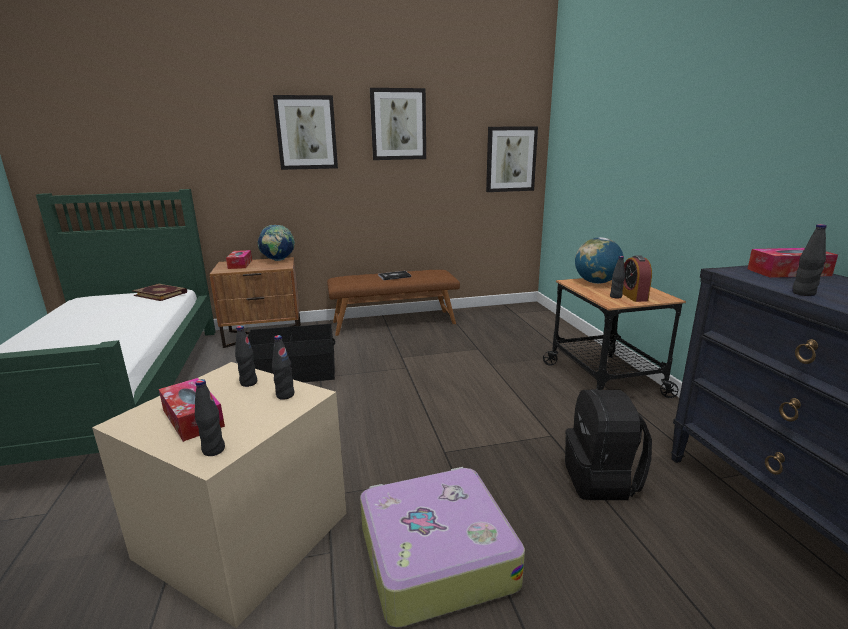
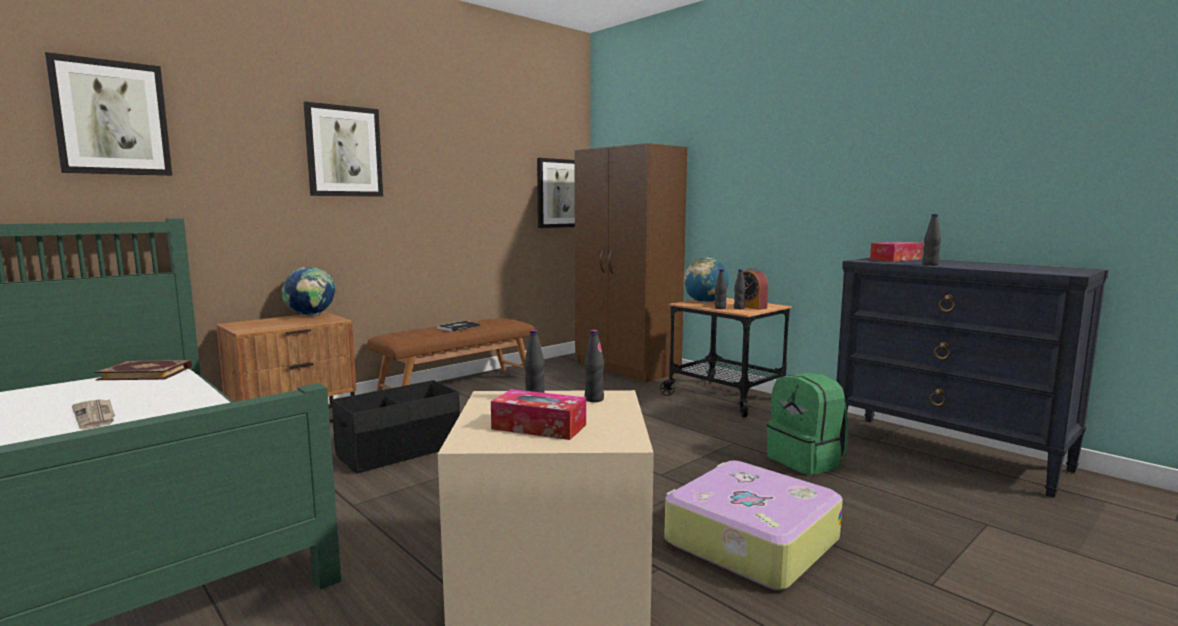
camera: 30 degrees left, 10 degrees down
(89, 326) = (96, 416): none -> newspaper
(213, 450) = (614, 437): black bottle -> black bottle (720, 308)
(240, 264) = (261, 323): tissue box -> none
(398, 124) = (449, 149): picture -> picture (111, 118)
(546, 327) = (627, 368): none -> brown wardrobe
(601, 480) = (806, 461): black backpack -> green backpack

